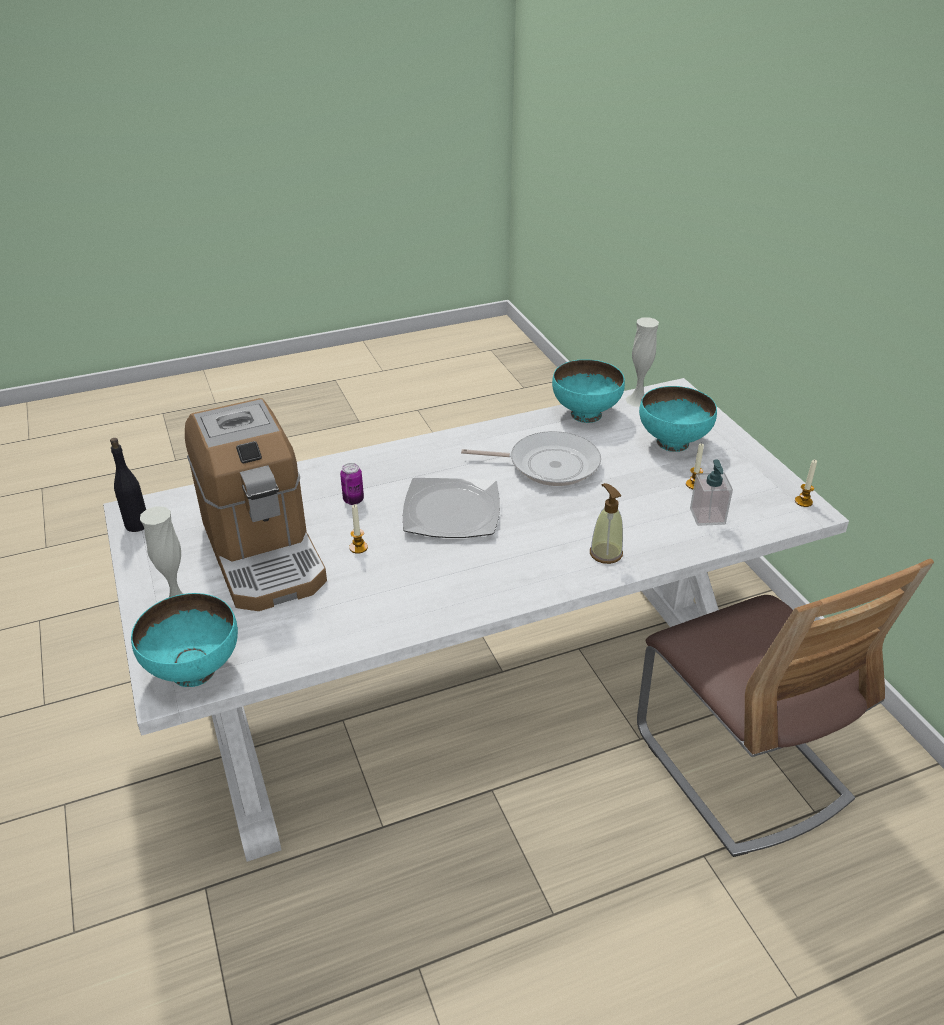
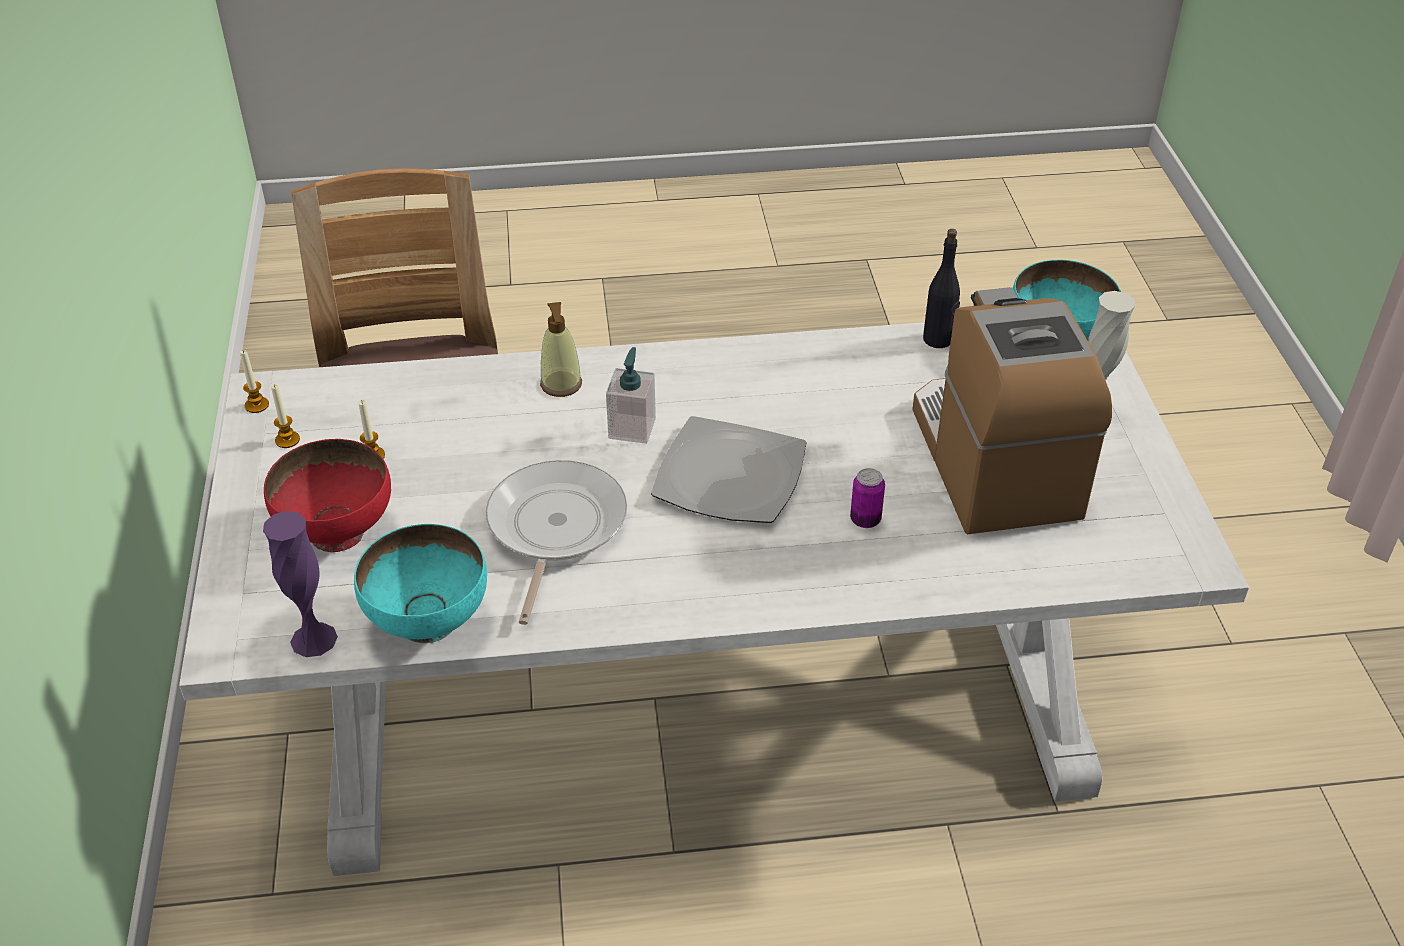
camera: 165 degrees left, 5 degrees up
(137, 524) = (1182, 536): black bottle -> black bottle (938, 339)
(358, 547) = (867, 446): candle -> candle (287, 440)
(548, 465) = (554, 528): frying pan -> frying pan turned 75 degrees clockwise
(638, 400) = (314, 639): white vase -> purple vase
(672, 443) = (339, 532): turquoise bowl -> red bowl
(707, 516) = (398, 408): soap dispenser -> soap dispenser (632, 428)

